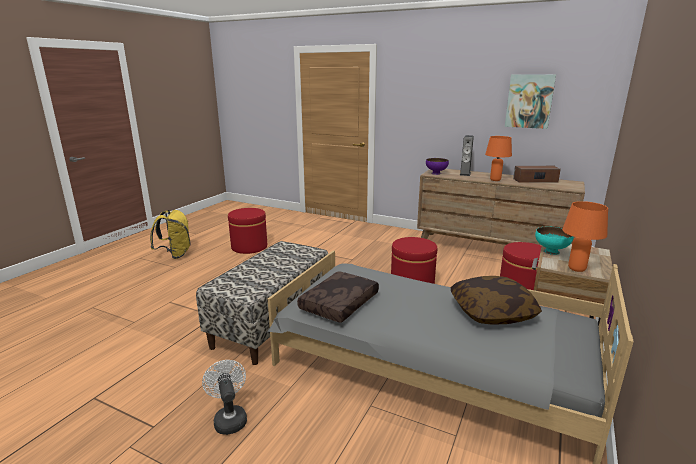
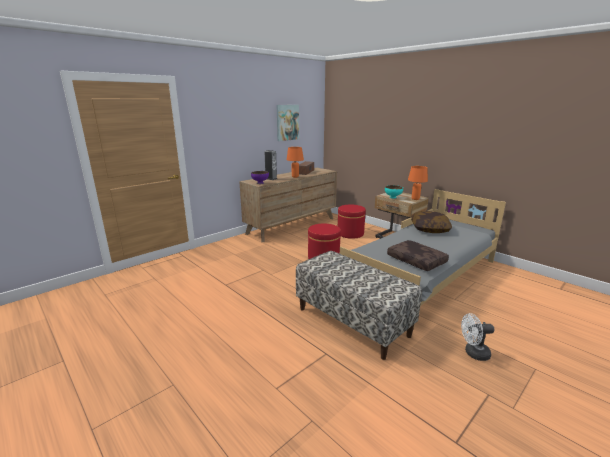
camera: 70 degrees left, 0 degrees up
(175, 255) = (126, 384): yellow backpack -> none
(249, 247) = (173, 318): red ottoman -> none

